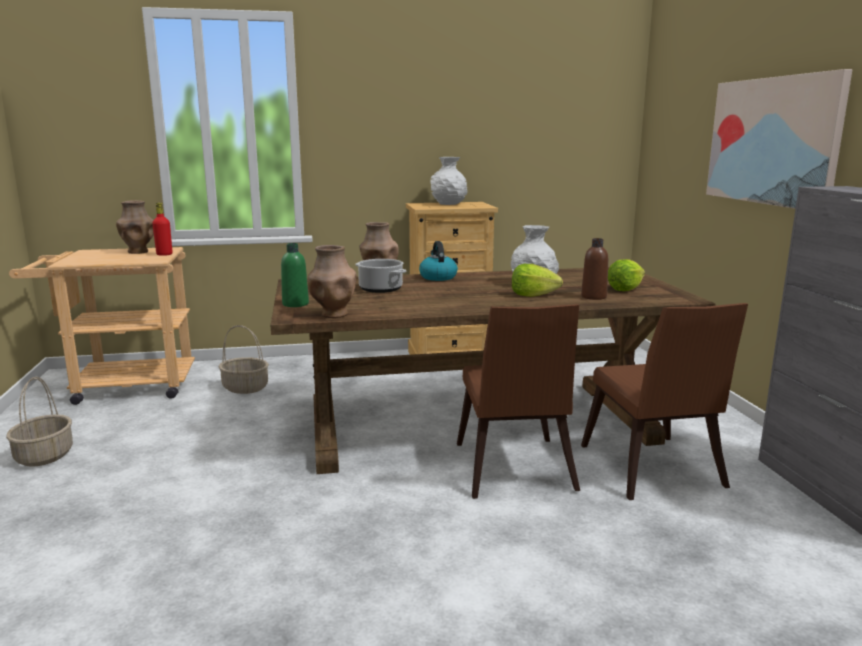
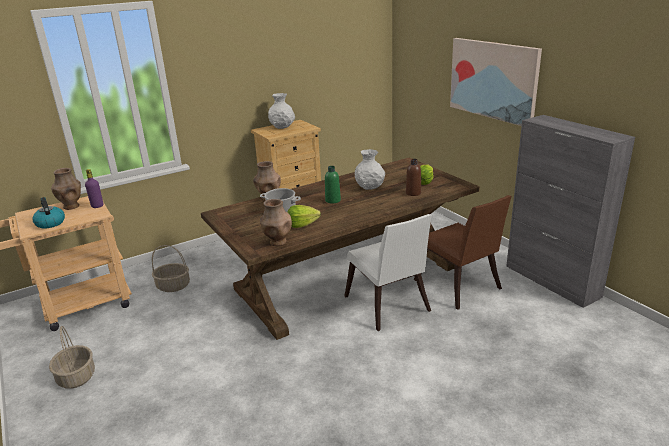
camera: 20 degrees left, 10 degrees up
(164, 254) = (97, 206): red bottle -> purple bottle
(295, 304) = (242, 237): green bottle -> green bottle (333, 200)
(437, 277) = (305, 190): kettle -> kettle (50, 223)
(513, 472) = (388, 307): brown chair -> white chair
(533, 295) = (378, 198): lettuce -> lettuce (302, 225)

